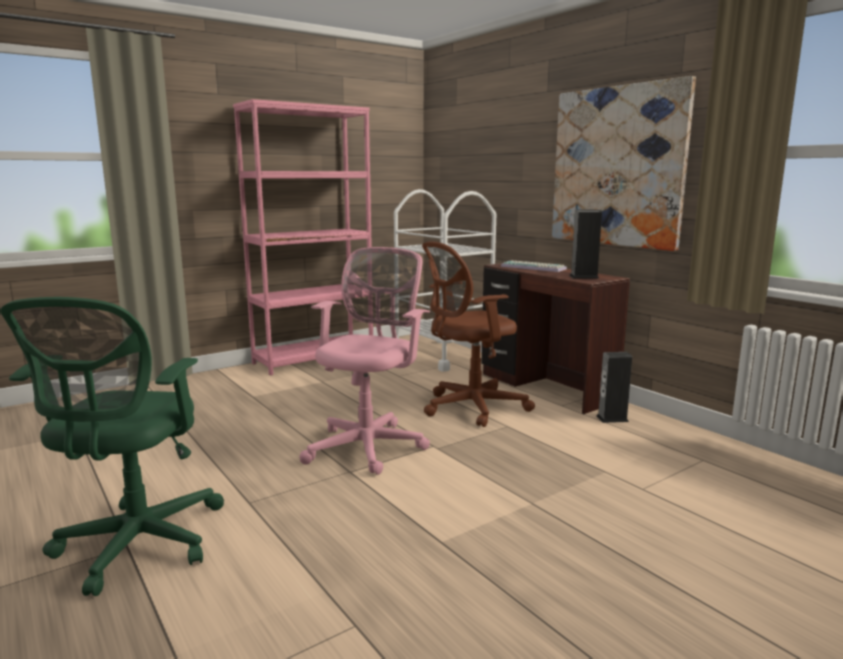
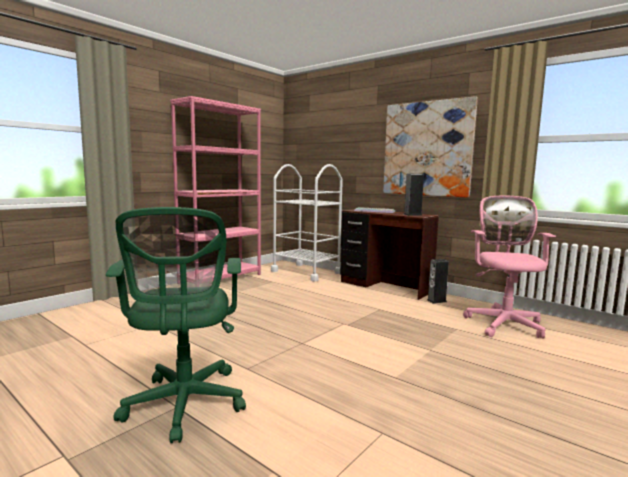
camera: 15 degrees left, 5 degrees down
(369, 445) = (302, 327): pink office chair -> pink office chair (504, 323)
(470, 408) = (348, 300): brown office chair -> none

